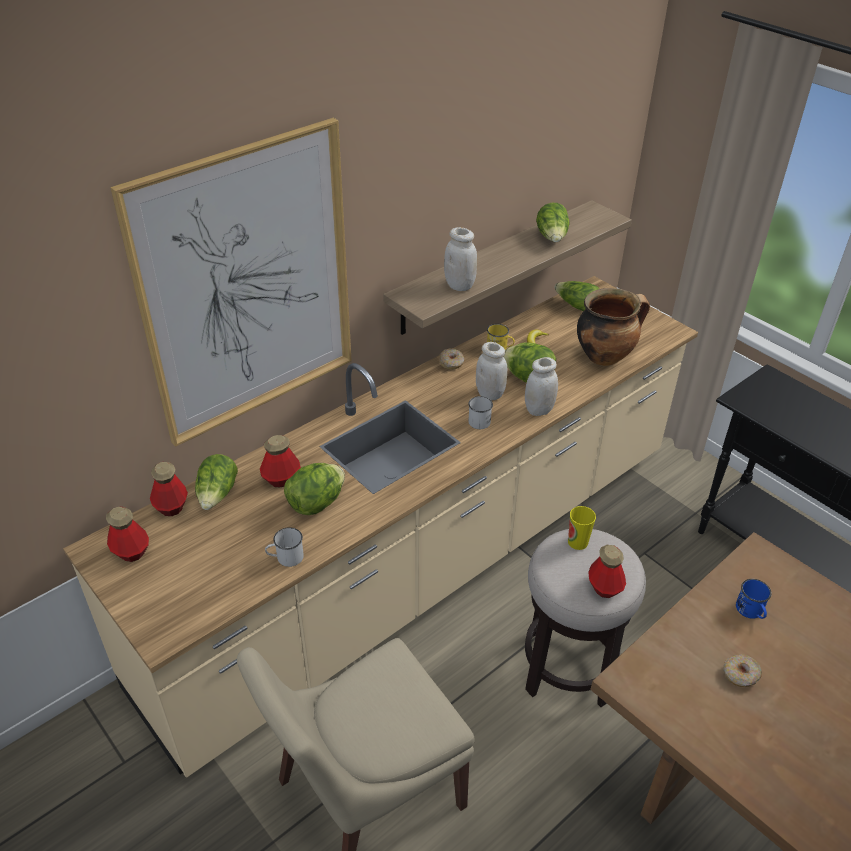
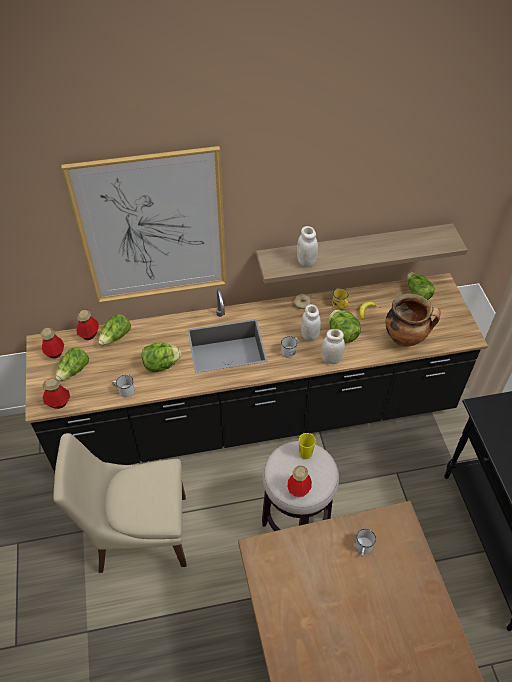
camera: 30 degrees right, 10 degrees up
(281, 479) = (153, 342): bottle -> bottle (58, 402)
(423, 563) = (256, 416): beige counter -> black counter
(552, 237) = (397, 245): lettuce -> lettuce (74, 370)
(740, 675) = (323, 581): donut -> none
(751, 611) = (363, 548): blue mug -> white mug

